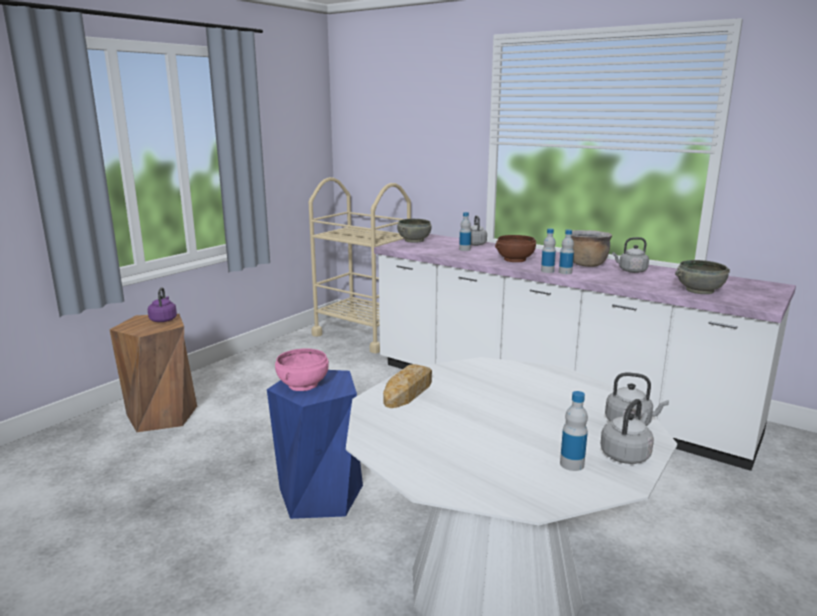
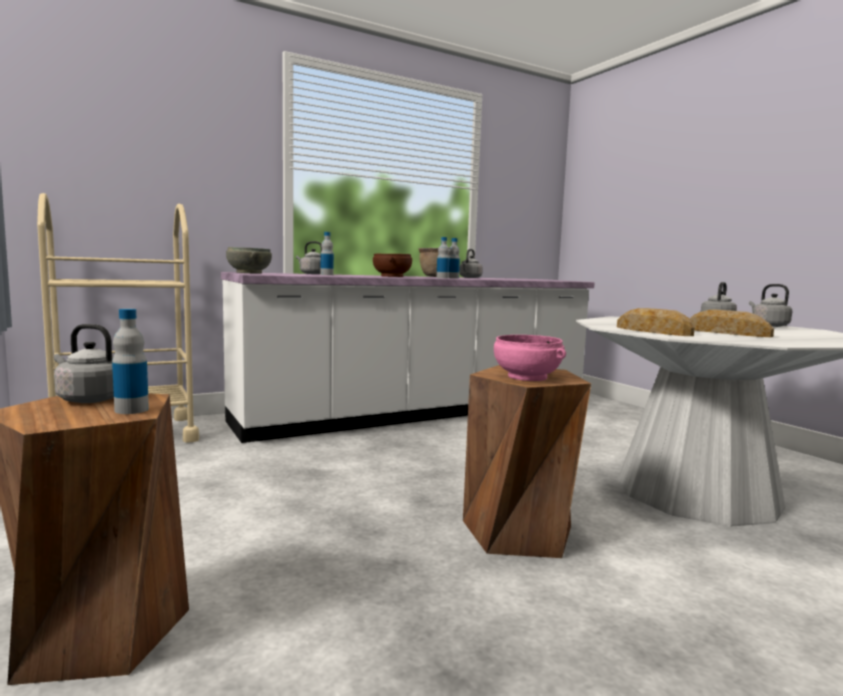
camera: 65 degrees left, 10 degrees down
(163, 319) = (88, 399): purple kettle -> grey kettle
(320, 495) = (518, 532): blue stool -> brown stool
(456, 424) = (727, 332): none -> bread
(572, 464) = (789, 330): bottle -> bottle (131, 410)
(699, 290) = (533, 279): grey bowl -> none

